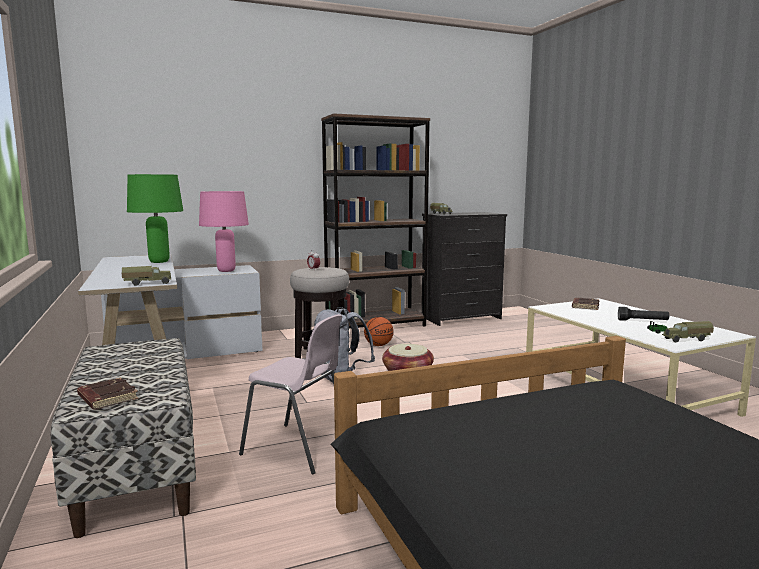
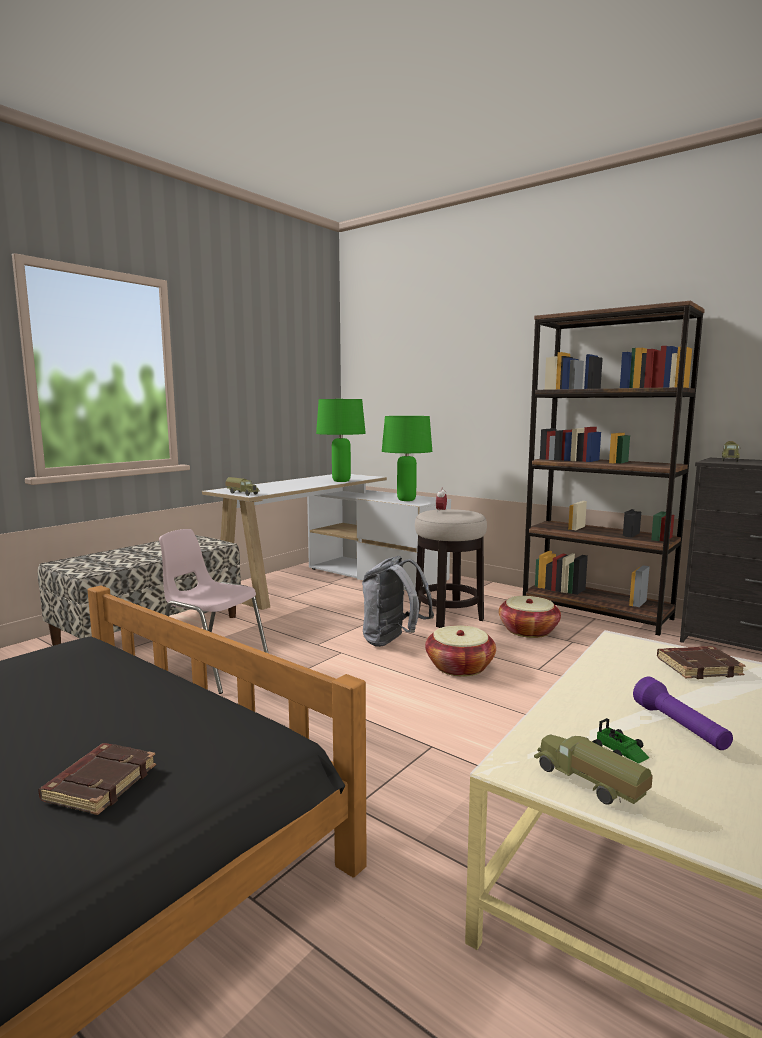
camera: 60 degrees right, 0 degrees up
(106, 398) = (84, 562): brown book -> brown book (100, 783)
(226, 271) = (406, 500): pink table lamp -> green table lamp
(298, 449) = (213, 669): pink chair -> pink chair turned 120 degrees clockwise
(379, 345) = (528, 631): basketball -> basket
(642, 321) = (680, 728): black flashlight -> purple flashlight

